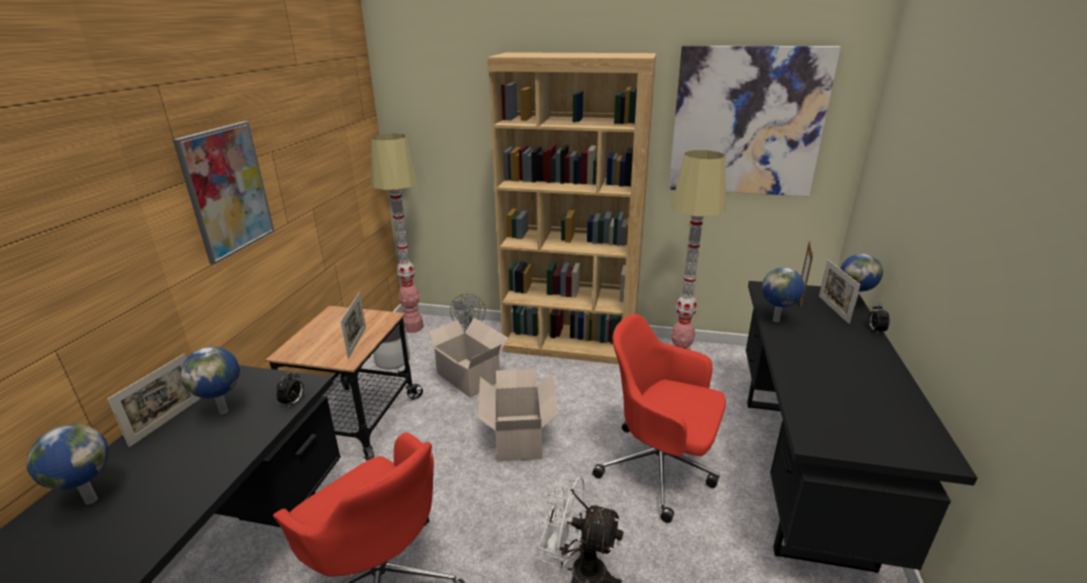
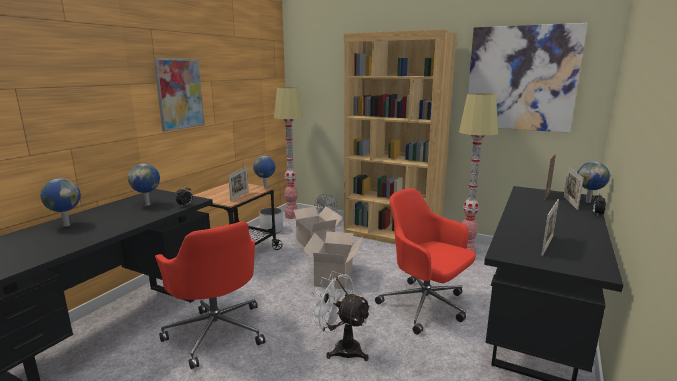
camera: 15 degrees right, 10 degrees down
(166, 421) = (118, 205): picture frame -> picture frame (547, 246)
(777, 320) = (520, 204): globe -> globe (265, 187)

